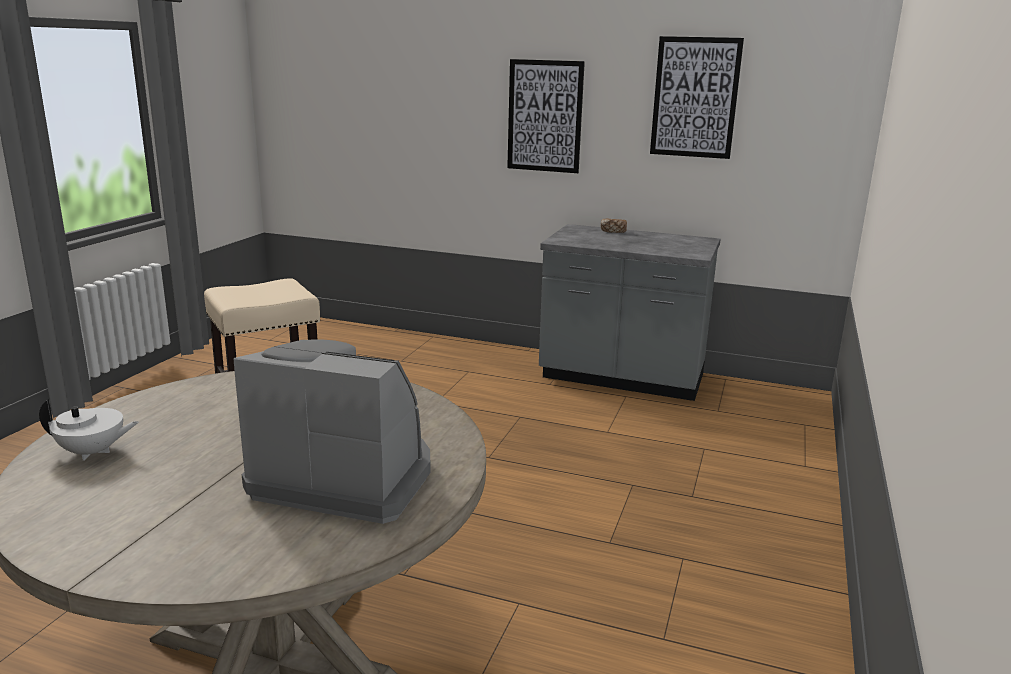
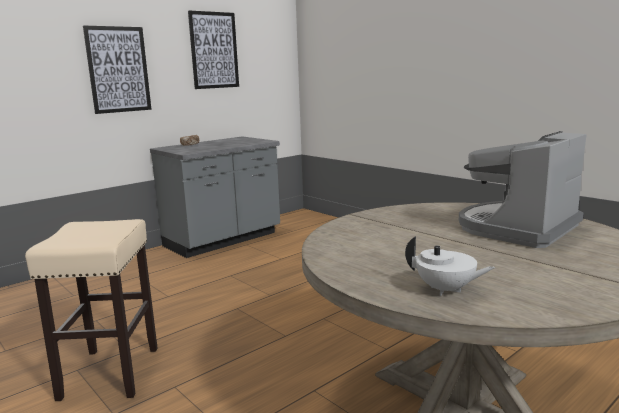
camera: 60 degrees left, 5 degrees down
(93, 452) = (445, 290): white teapot -> white teapot turned 90 degrees clockwise

